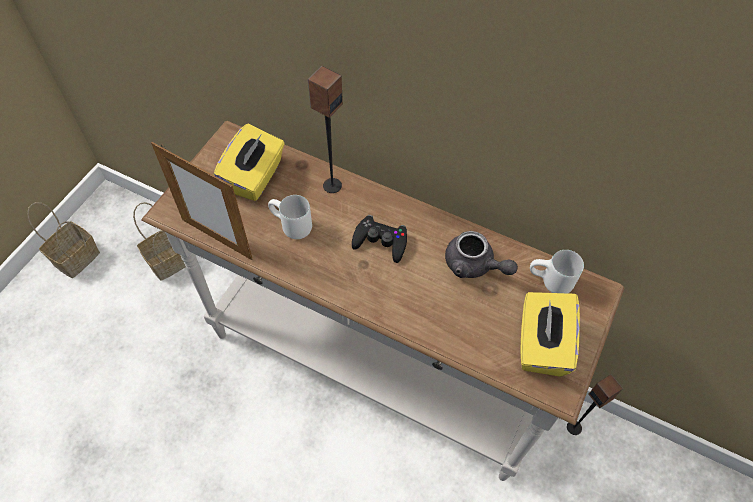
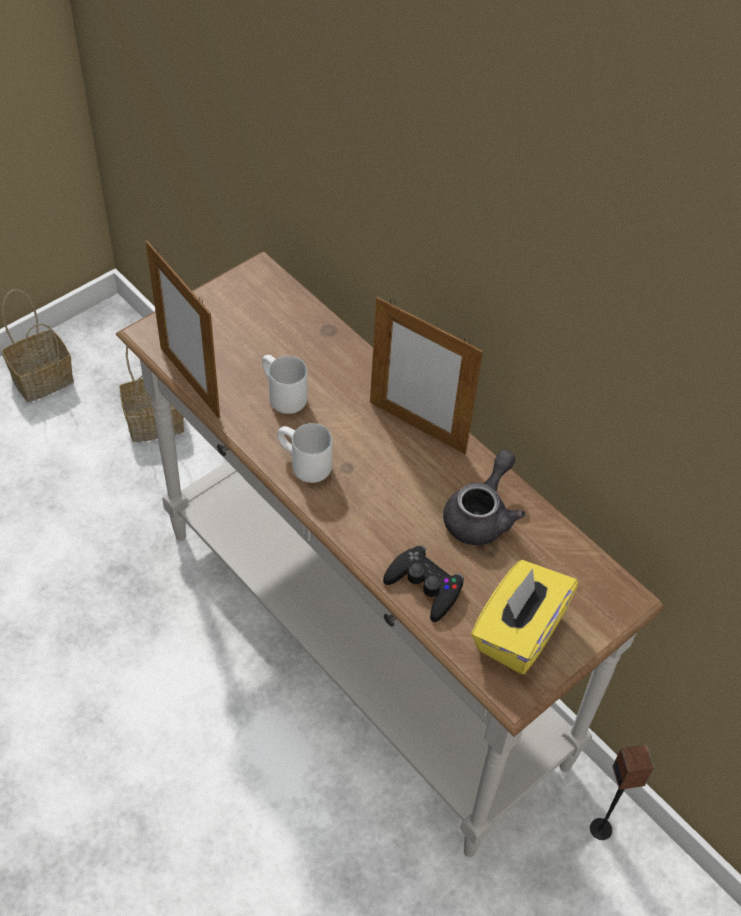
camera: 20 degrees right, 5 degrees down
(254, 177) = (265, 327): yellow tissue box -> none
(332, 185) = (353, 365): speaker -> none
(380, 242) = (380, 449): black game controller -> black game controller (424, 586)
(398, 216) = (417, 427): none -> picture frame
(474, 265) = (481, 515): grey teapot -> grey teapot turned 120 degrees counterclockwise
(550, 283) = (567, 567): white mug -> white mug (302, 466)

